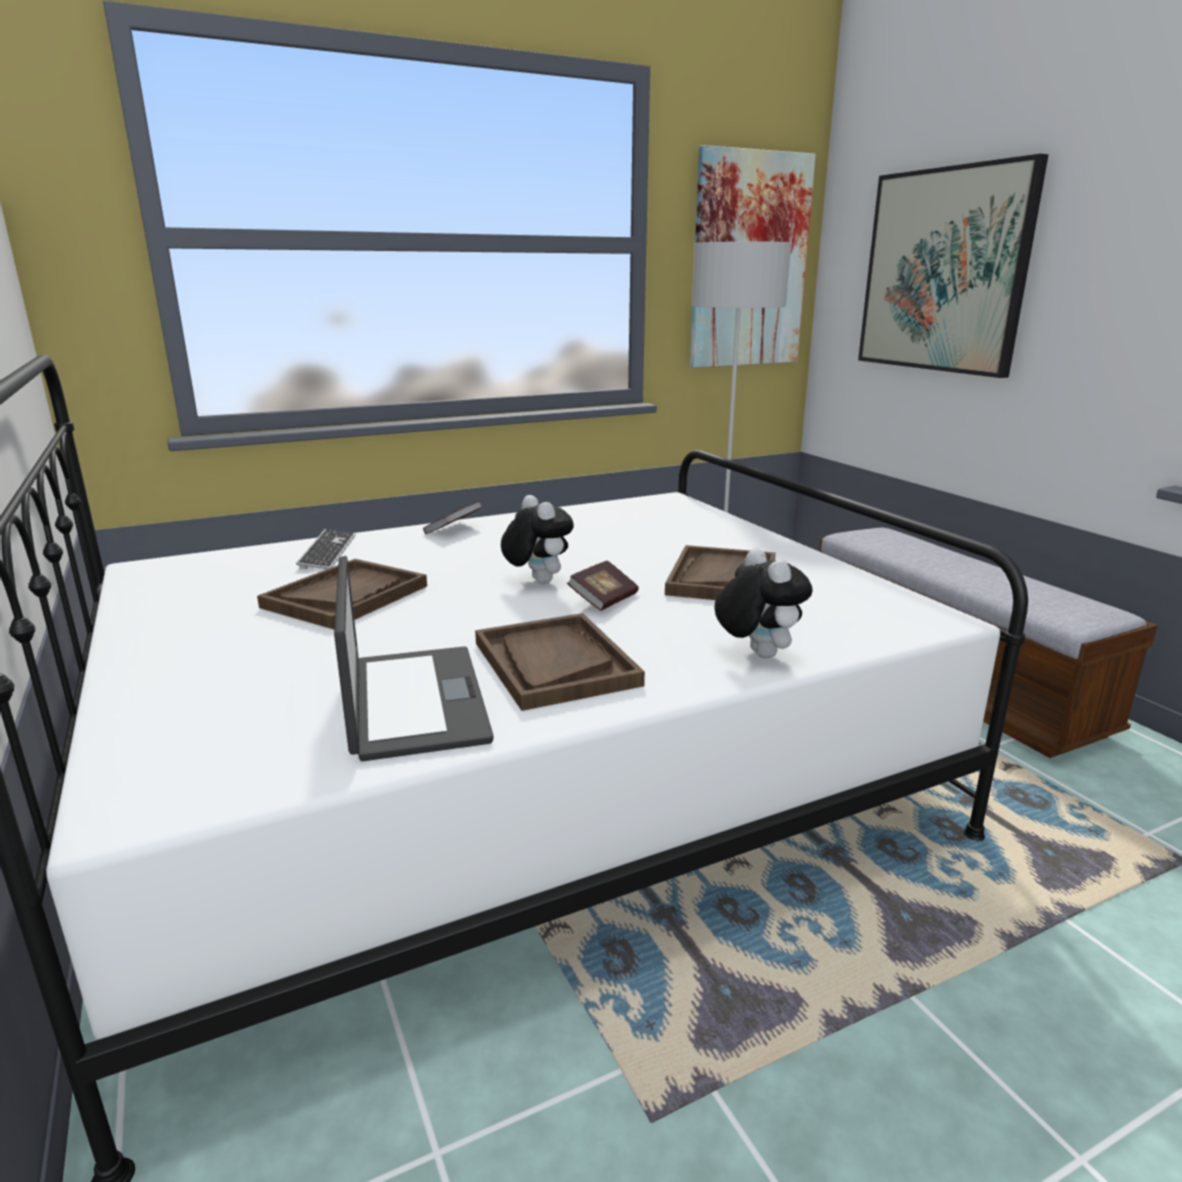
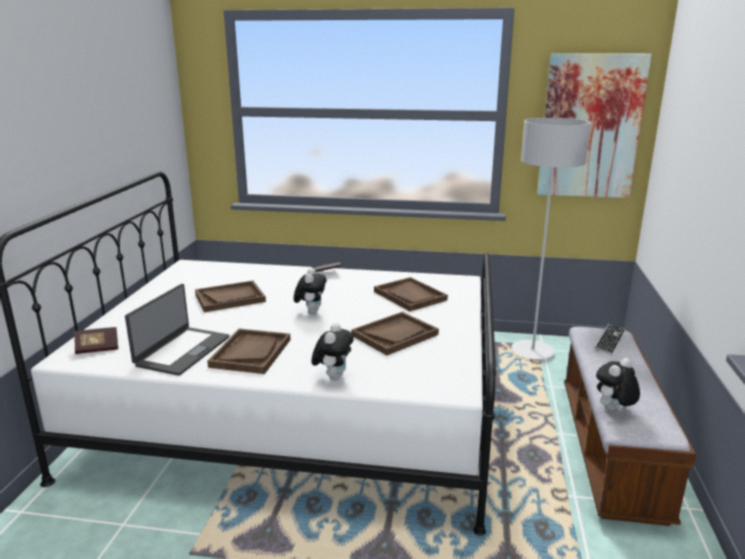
camera: 35 degrees right, 0 degrees up
(328, 552) = (257, 273): keyboard -> keyboard (610, 340)
(604, 600) = (321, 330): book -> book (97, 348)
(640, 529) = (410, 296): none -> brown tray
(944, 271) = (691, 155): picture -> none
(1032, 605) = (613, 410): none -> plush toy

